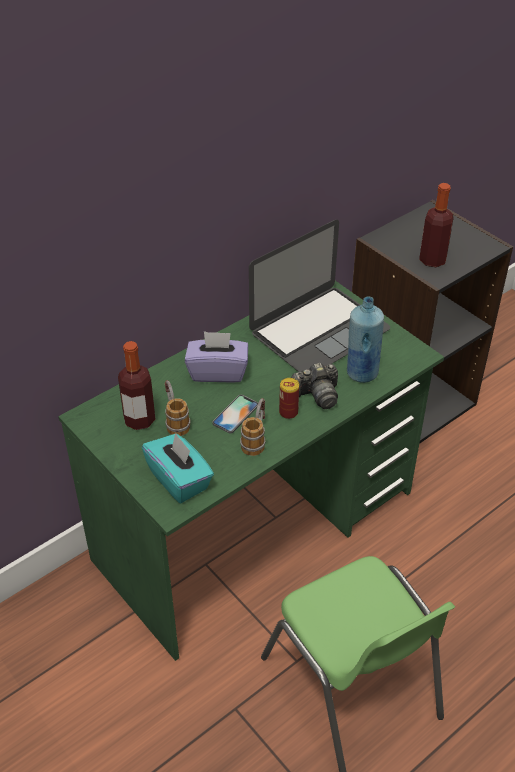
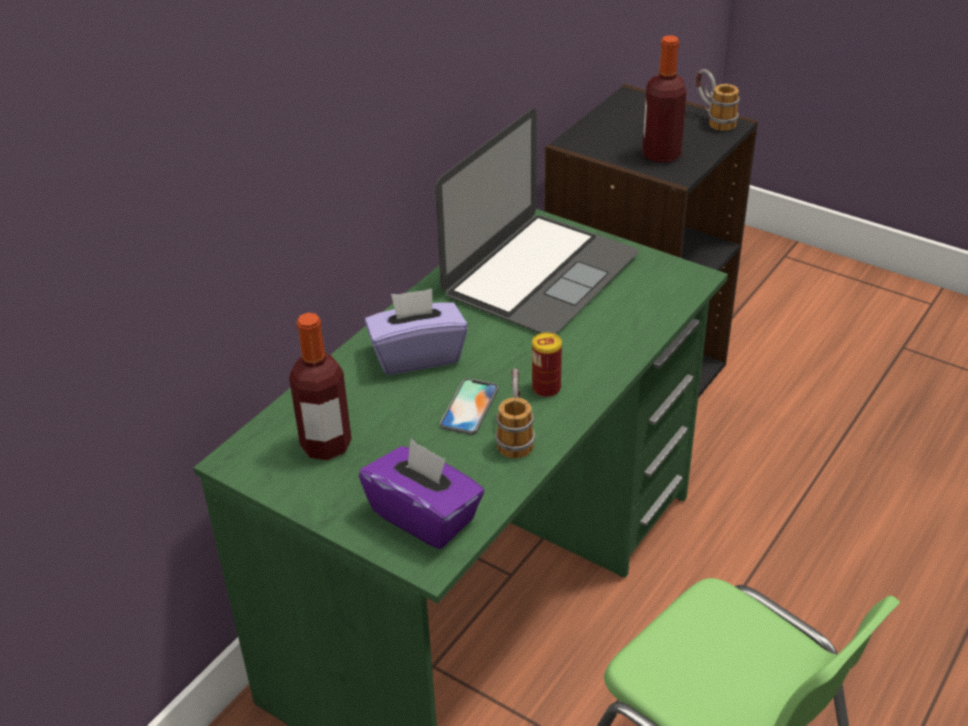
camera: 15 degrees left, 5 degrees down
(175, 420) = (381, 434): mug -> mug (713, 119)
(179, 480) = (424, 516): turquoise tissue box -> purple tissue box
(317, 395) = (576, 357): camera -> none
(361, 373) = (625, 316): blue bottle -> none

